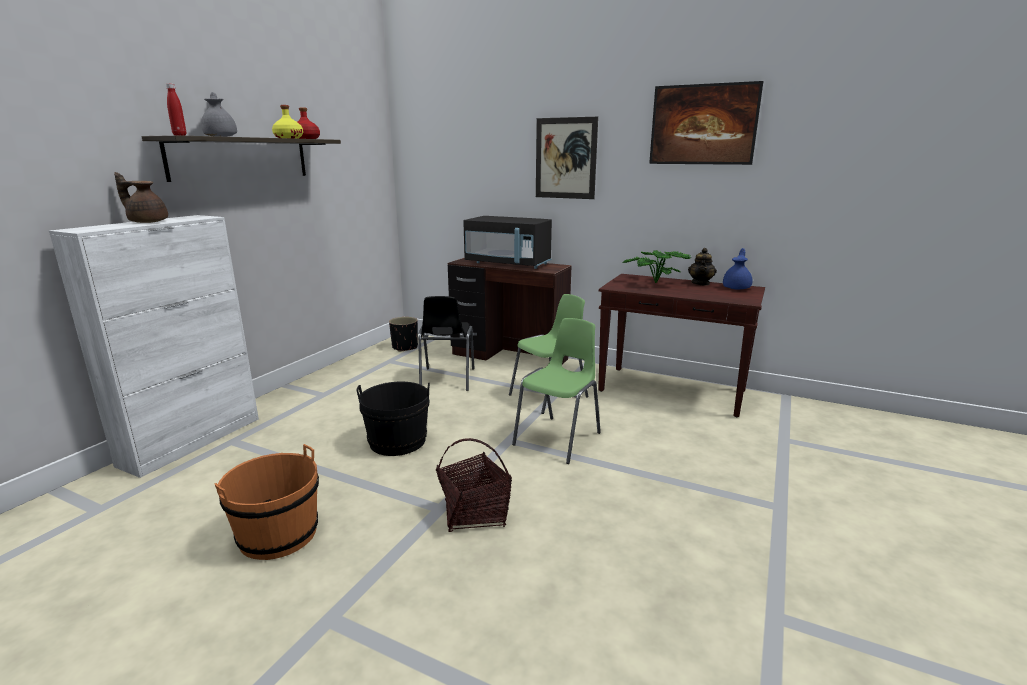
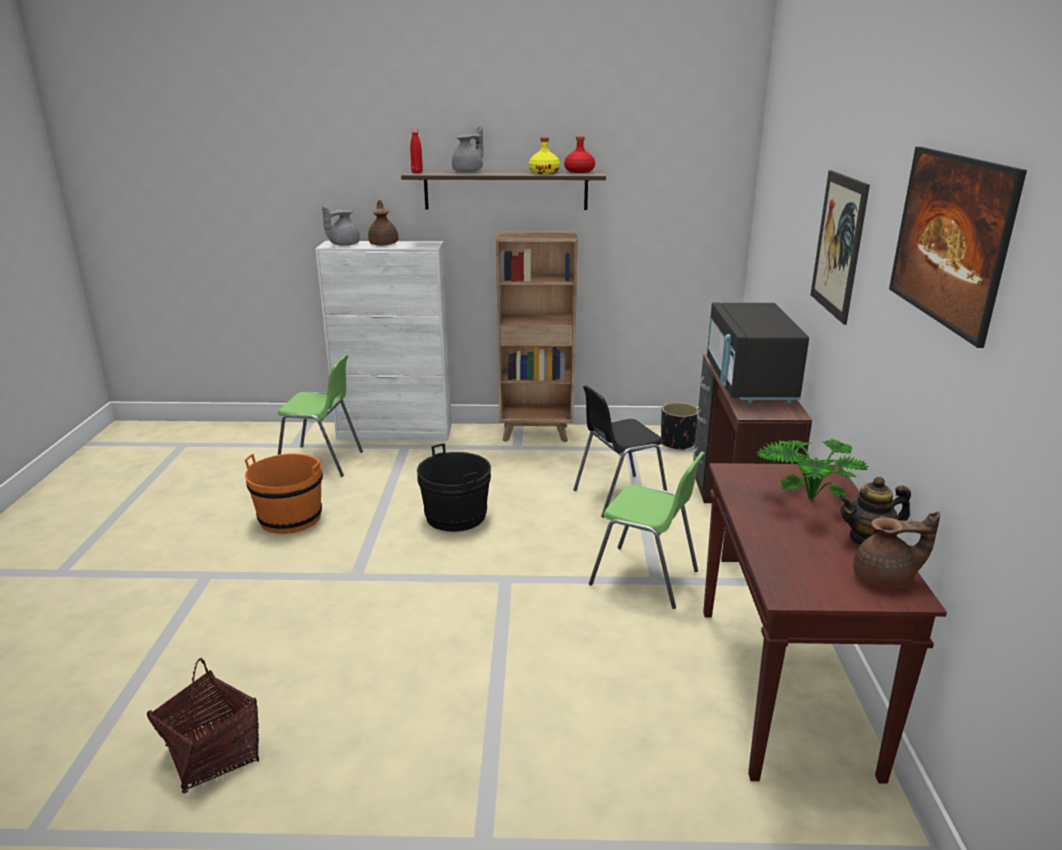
camera: 65 degrees right, 5 degrees up
(98, 228) = (343, 244): none -> grey teapot
(314, 383) = (537, 433): none -> brown bookcase
(474, 513) = (356, 597): basket -> basket (212, 755)
(559, 439) = (535, 612): green chair -> green chair (321, 462)
(737, 288) = (885, 579): blue teapot -> brown teapot

